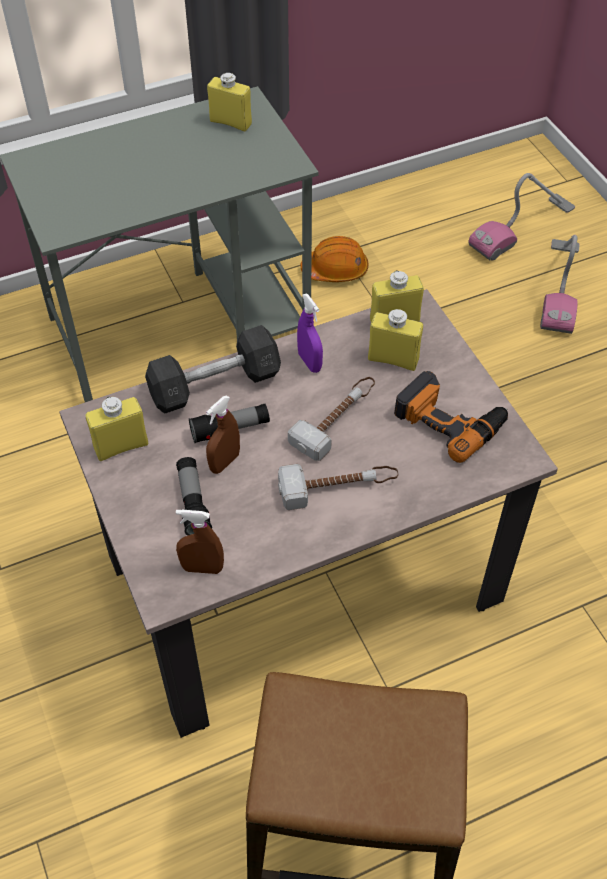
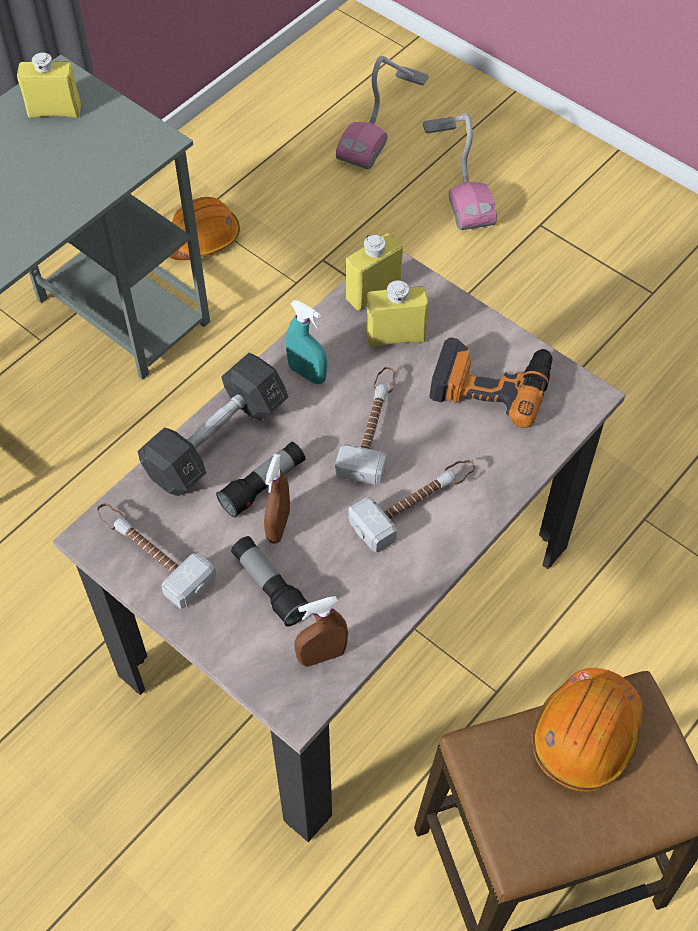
camera: 25 degrees left, 5 degrees up
(121, 446) = (150, 554): yellow bottle -> hammer
(309, 362) = (307, 373): purple spray bottle -> turquoise spray bottle
(384, 721) = (585, 735): none -> orange hard hat

